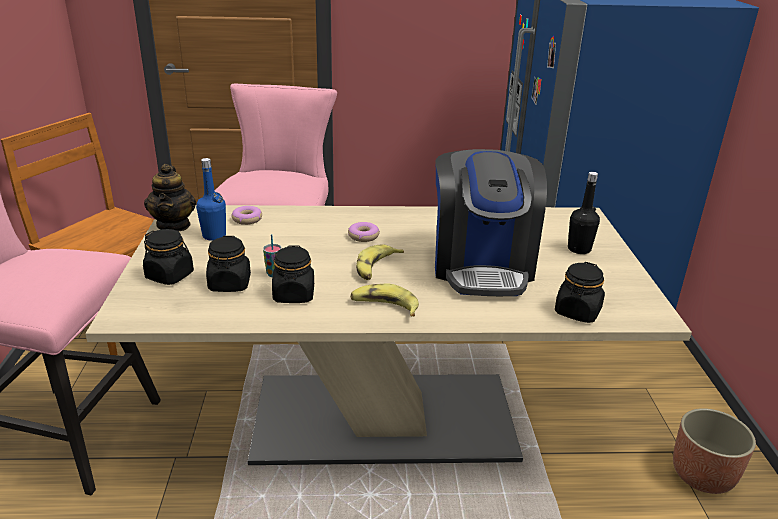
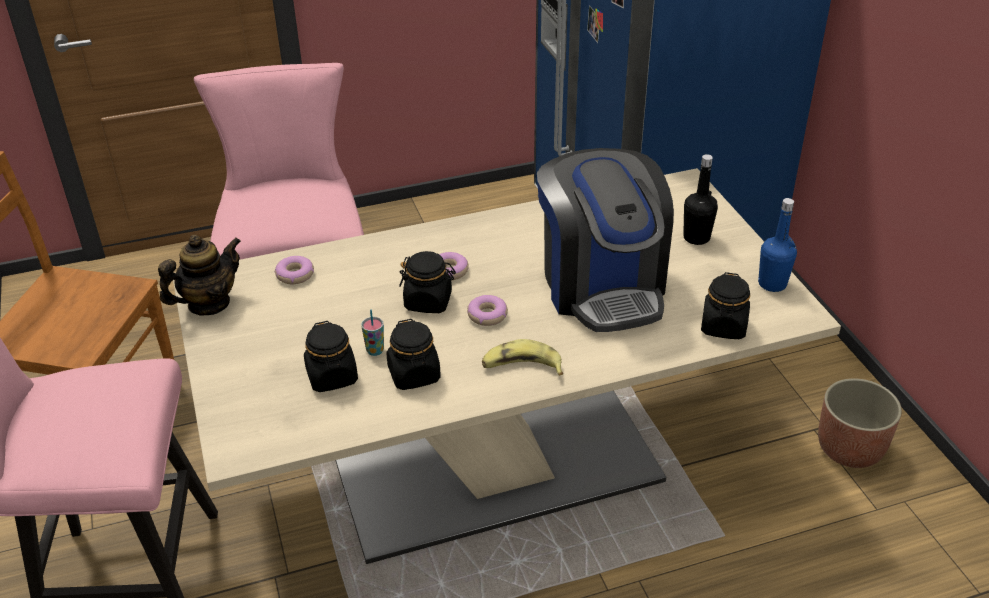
camera: 15 degrees left, 10 degrees up
(170, 275) = (254, 381): black jar -> black jar (428, 301)
(174, 225) = (208, 304): teapot -> teapot turned 105 degrees counterclockwise
(214, 236) = (269, 309): blue bottle -> blue bottle (772, 284)
(376, 268) = (487, 315): banana -> donut

